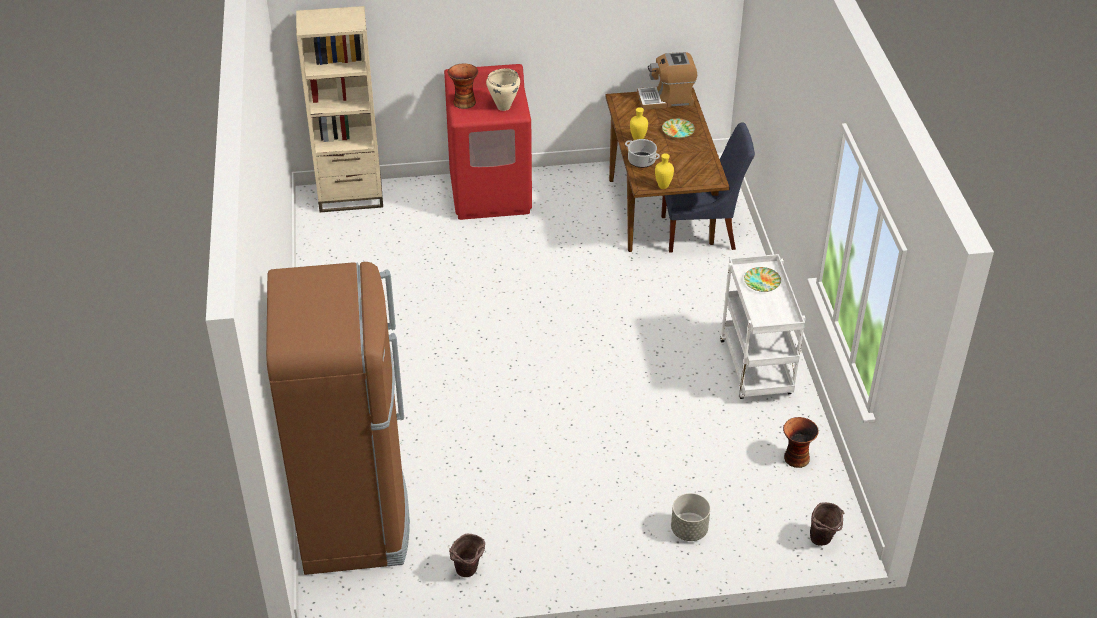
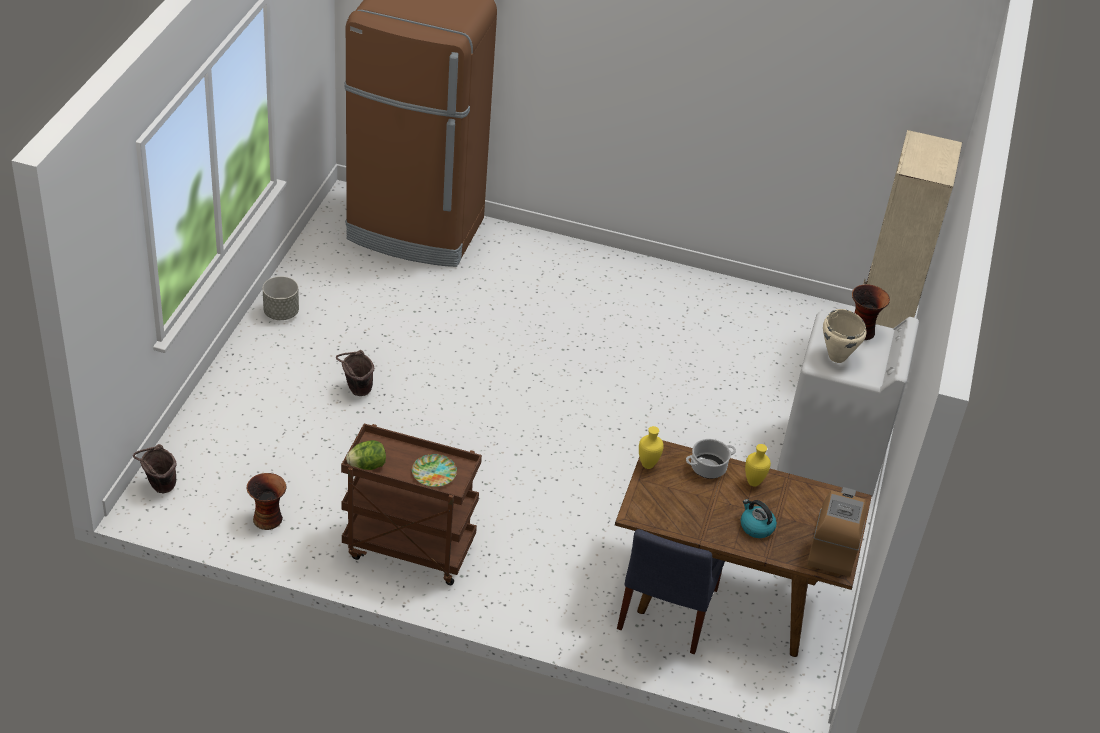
camera: 110 degrees right, 0 degrees up
(468, 572) = (310, 269): brown bucket -> brown bucket (356, 390)
(491, 194) = (831, 458): red washing machine -> white washing machine
(678, 130) = (756, 527): plate -> kettle
(688, 530) = (246, 406): grey planter -> grey planter (281, 312)
(757, 369) = (407, 550): white cart -> brown cart
(786, 317) = (367, 465): none -> lettuce

